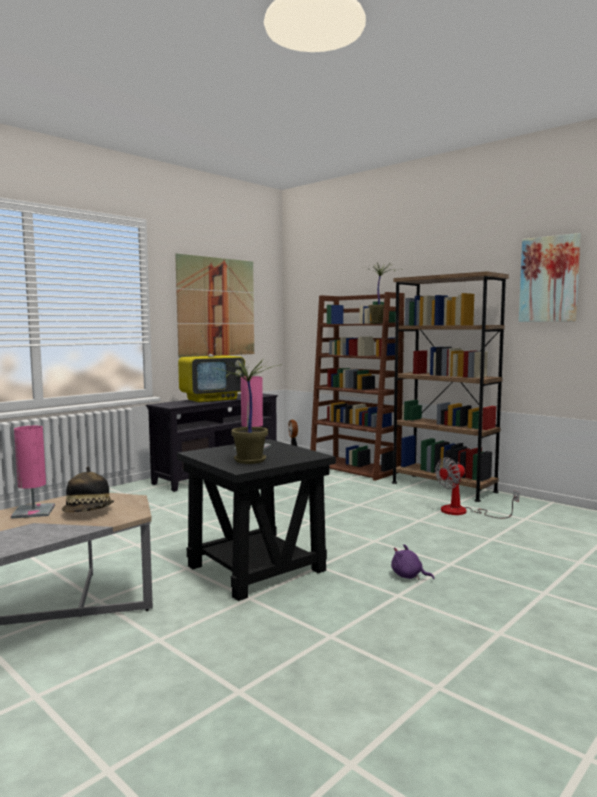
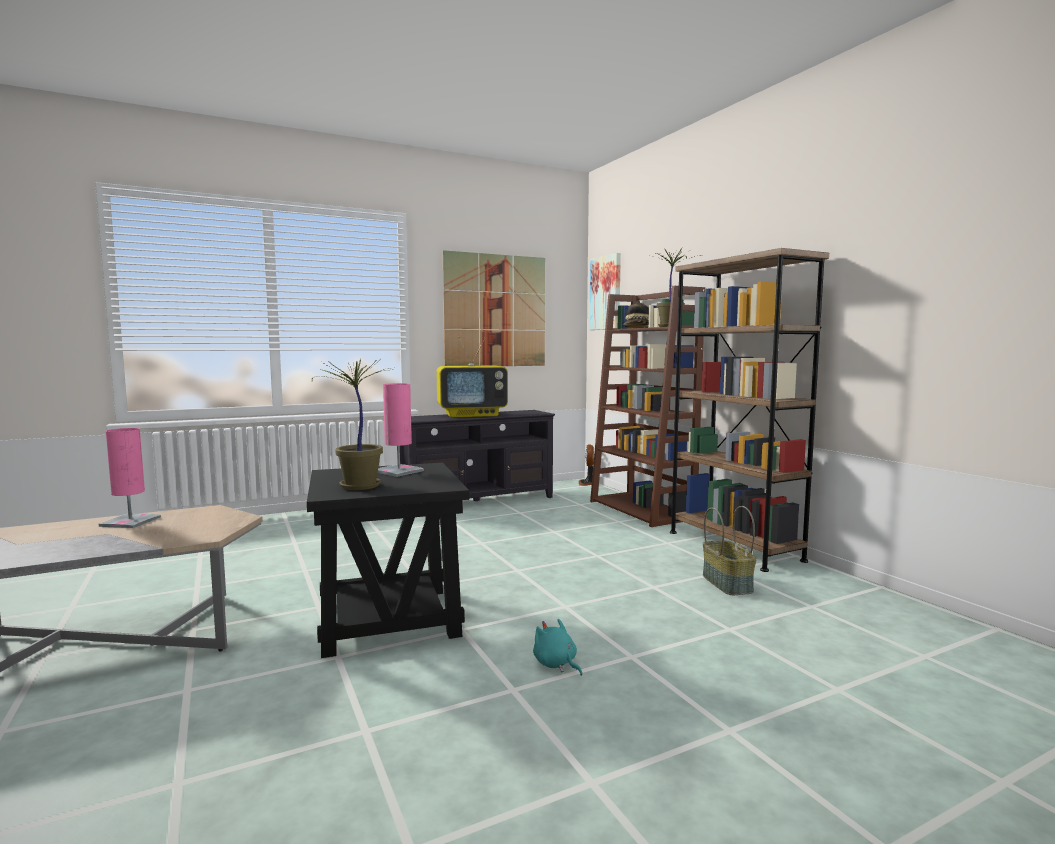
camera: 20 degrees right, 0 degrees up
(89, 512) = (172, 529): hat -> hat (638, 328)
(408, 576) = (556, 664): purple plush toy -> turquoise plush toy
(463, 512) = (728, 583): fan -> basket
(549, 279) = (886, 255): picture -> picture (606, 293)

